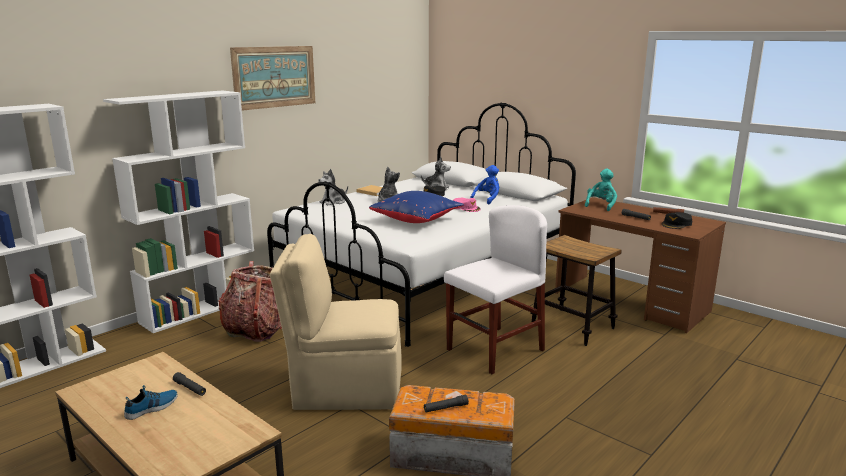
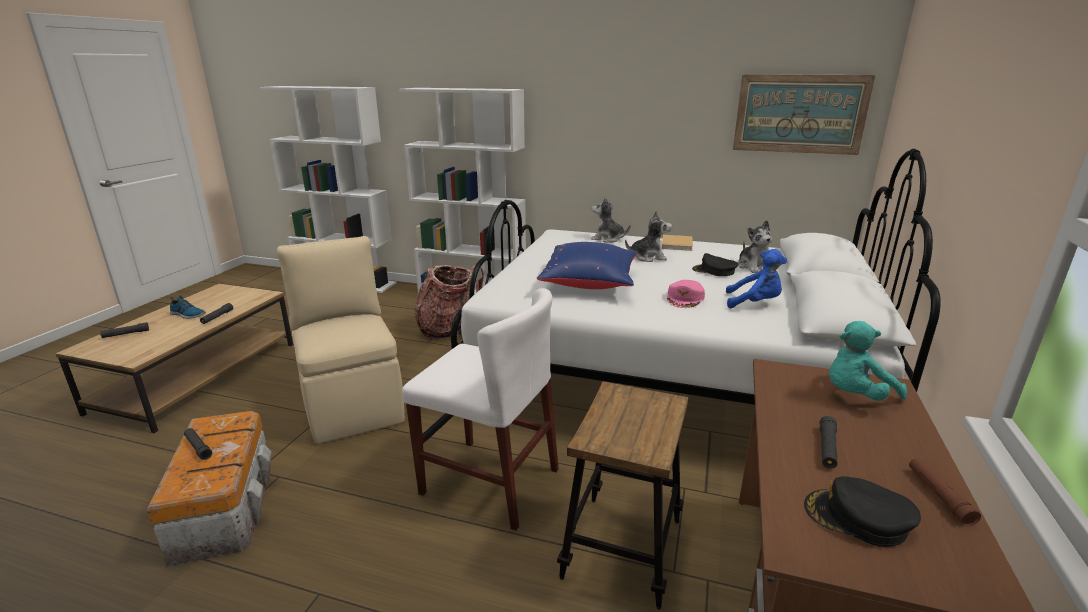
camera: 65 degrees right, 5 degrees up
(163, 447) = (126, 334): none -> black flashlight
(274, 77) = (592, 78): picture -> picture (799, 114)
(601, 205) = (855, 396): turquoise plush toy -> turquoise plush toy turned 150 degrees clockwise

